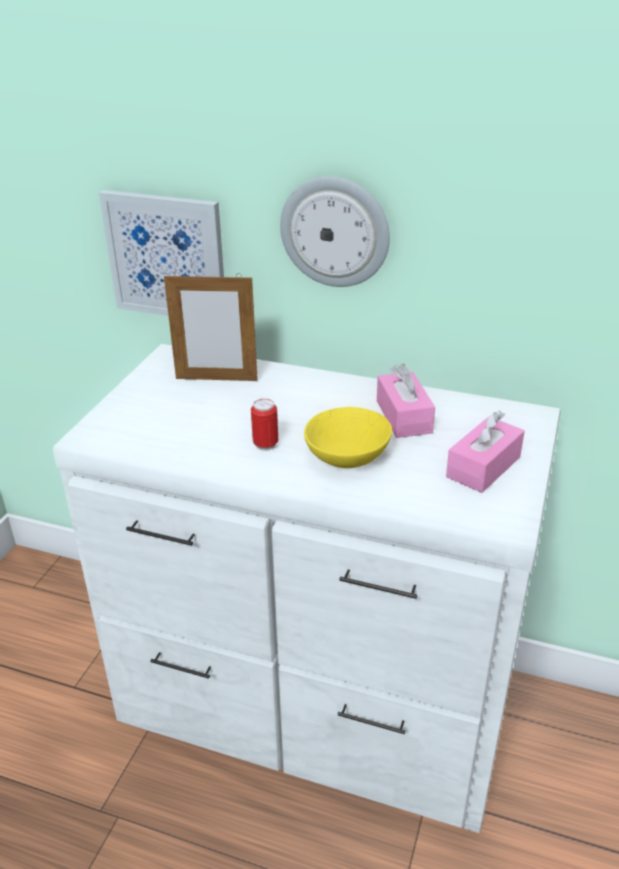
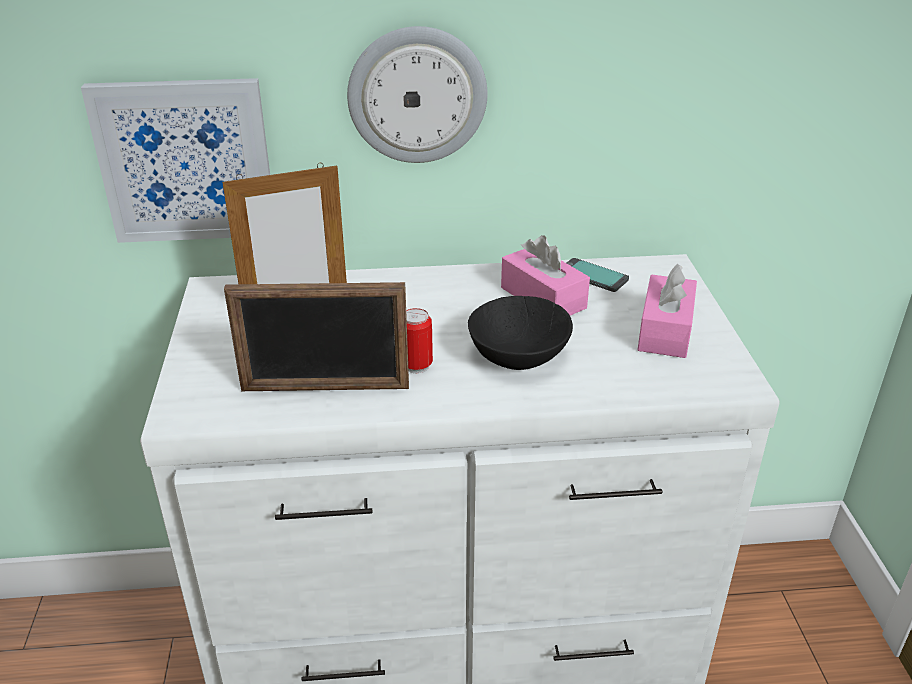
camera: 25 degrees left, 0 degrees up
(190, 444) = (325, 388): none -> picture frame
(348, 456) = (520, 355): yellow bowl -> black bowl
(460, 409) = (593, 276): none -> phone

